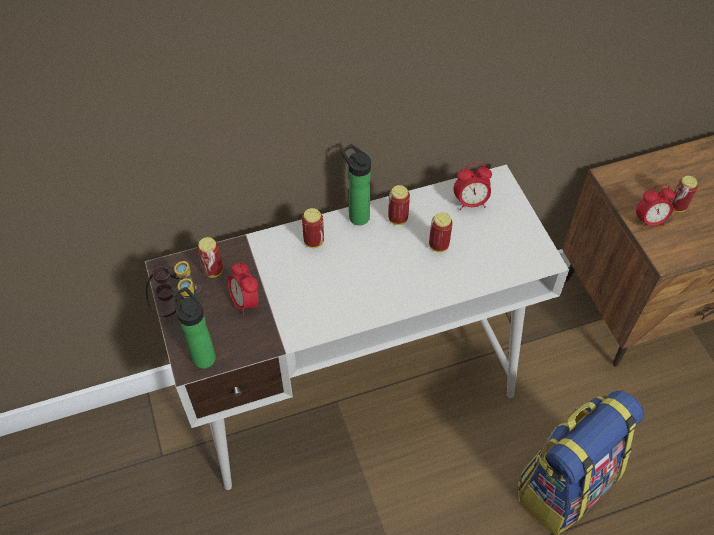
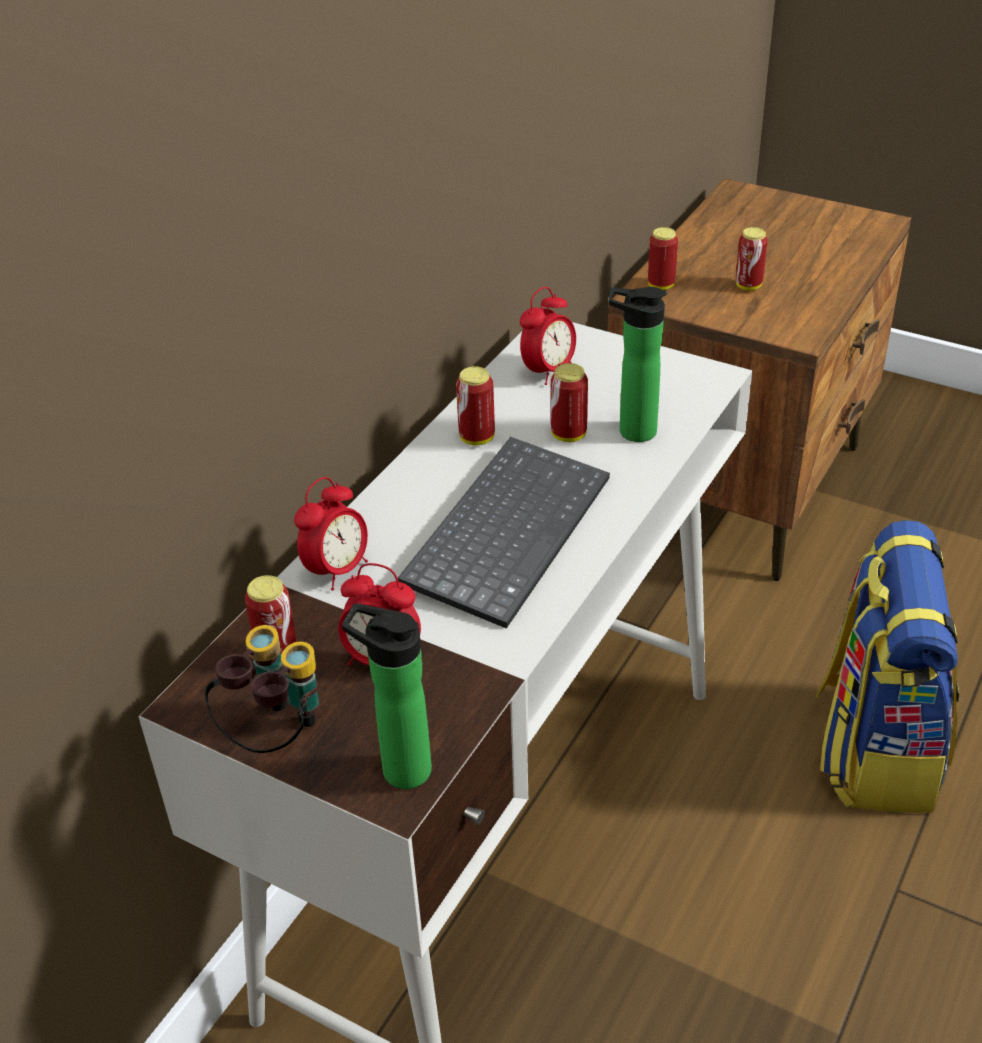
camera: 40 degrees left, 15 degrees down
(314, 241) = (392, 528): can -> can (661, 285)
(356, 215) = (415, 465): bottle -> bottle (631, 431)
(356, 276) = (505, 529): none -> keyboard
(649, 221) = (738, 314): alarm clock -> alarm clock (337, 570)

